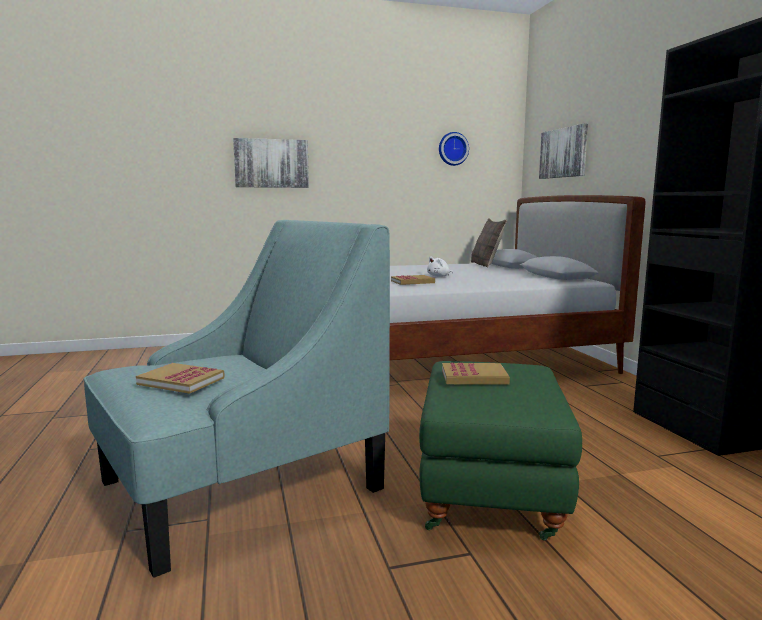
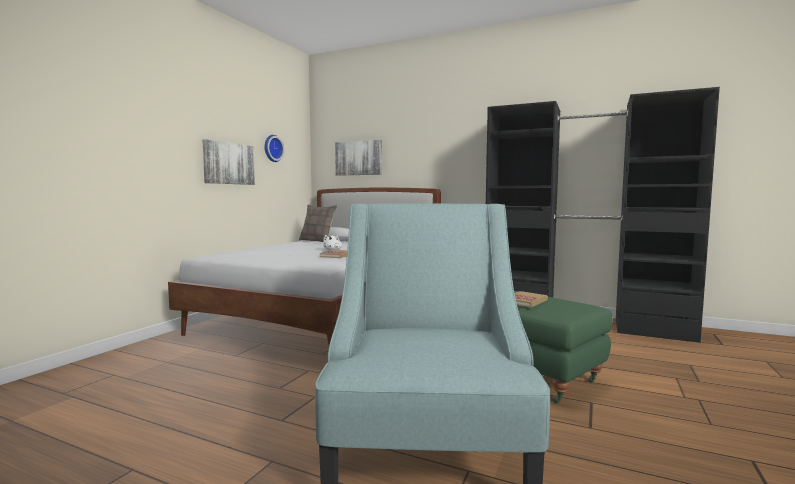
camera: 50 degrees left, 5 degrees down
(181, 381) = (455, 349): book -> none
(271, 163) = (127, 148): picture -> picture (228, 163)

